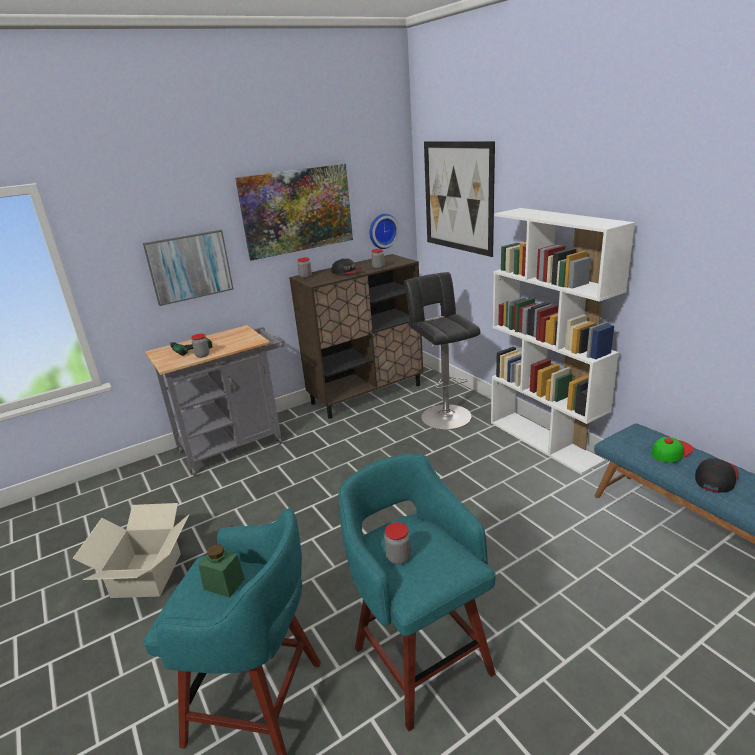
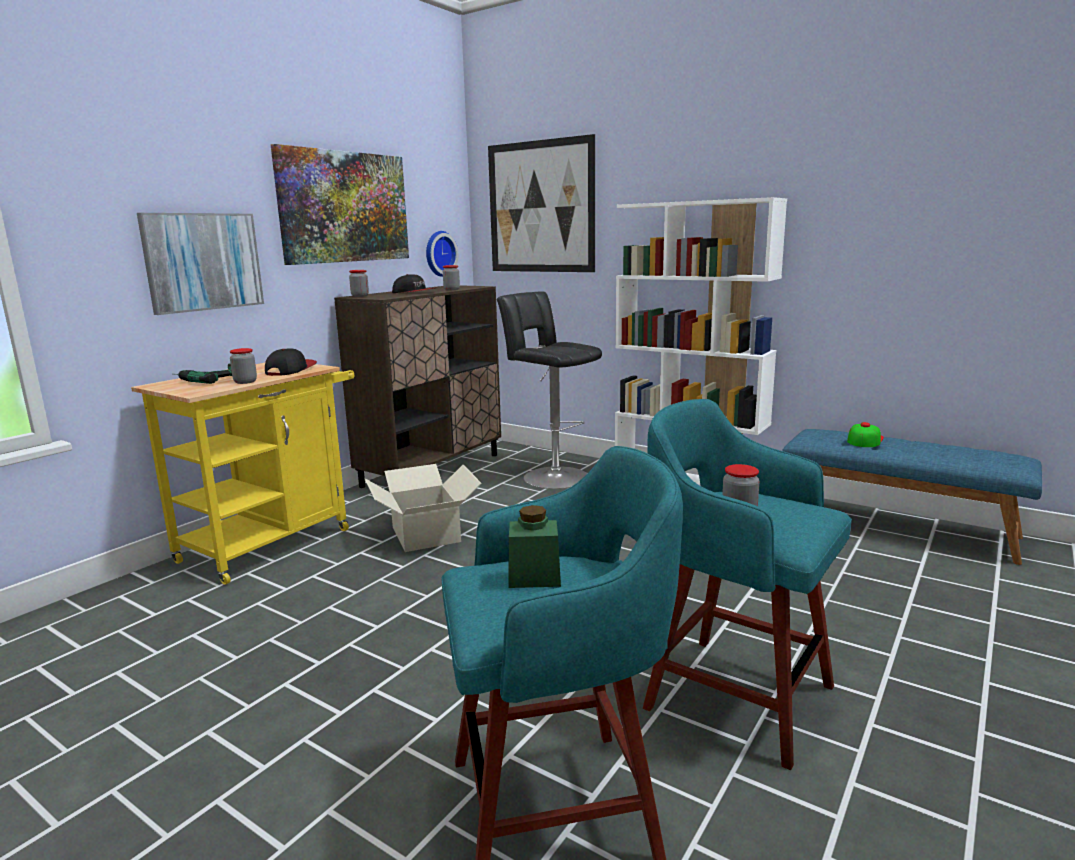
camera: 25 degrees left, 10 degrees down
(146, 575) = (228, 712): cardboard box -> cardboard box (425, 534)
(237, 444) = (274, 541): grey cart -> yellow cart
(715, 477) = (924, 450): cap -> cap (290, 370)

